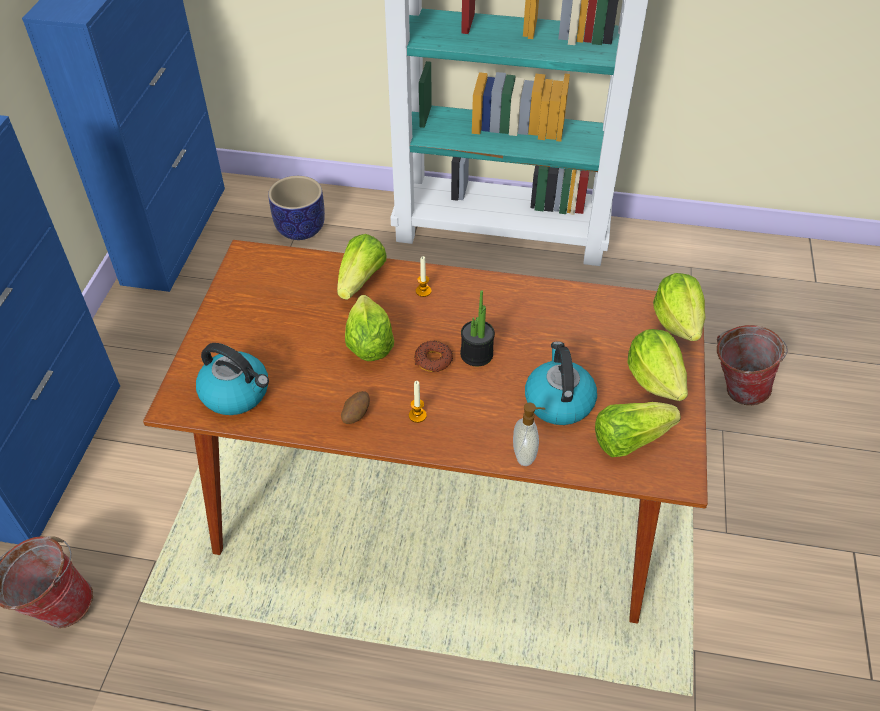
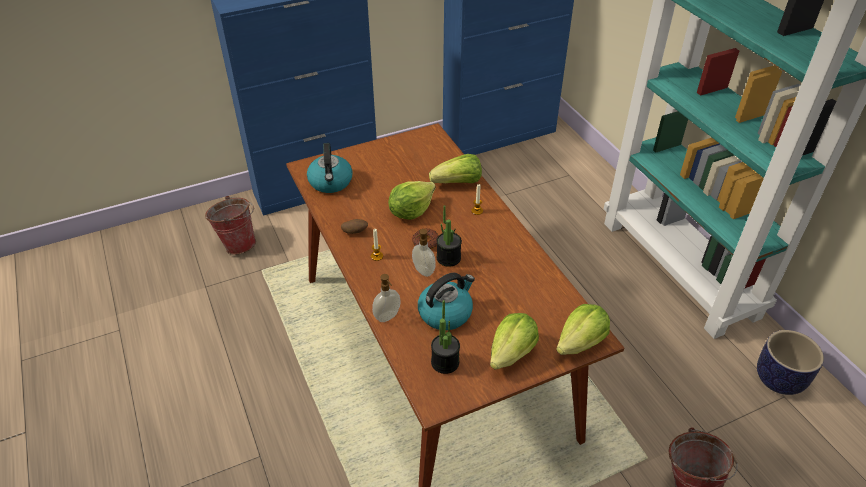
camera: 55 degrees right, 5 degrees down
(301, 228) = (563, 178): planter -> planter (779, 379)
(478, 387) = (423, 271): none -> soap dispenser
(629, 439) = (445, 362): lettuce -> potted plant

